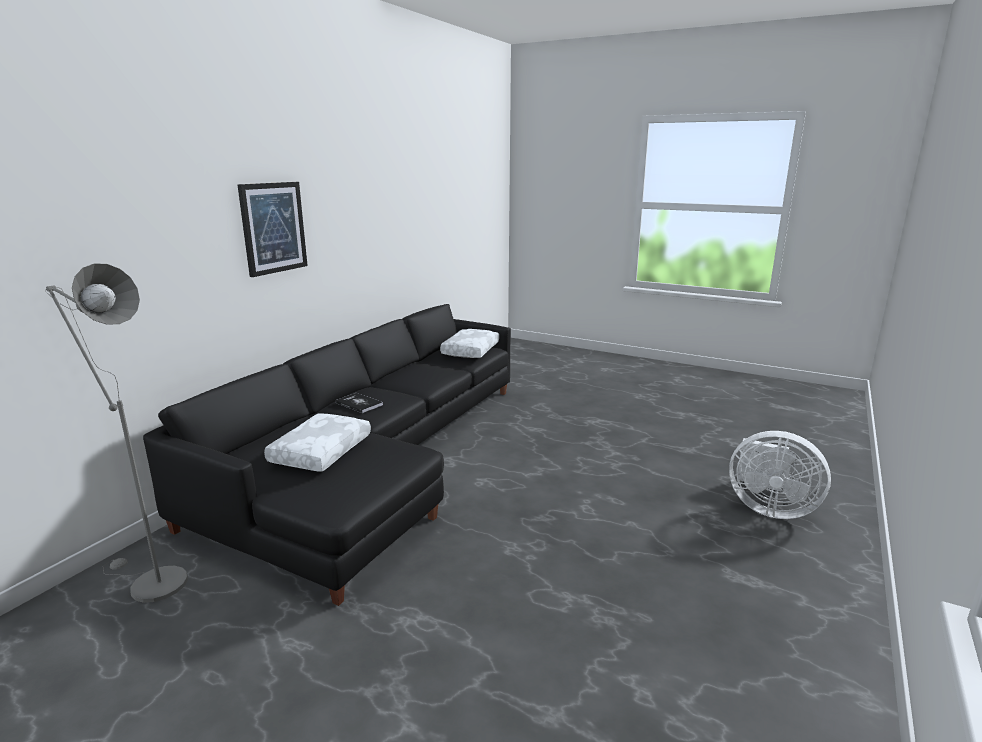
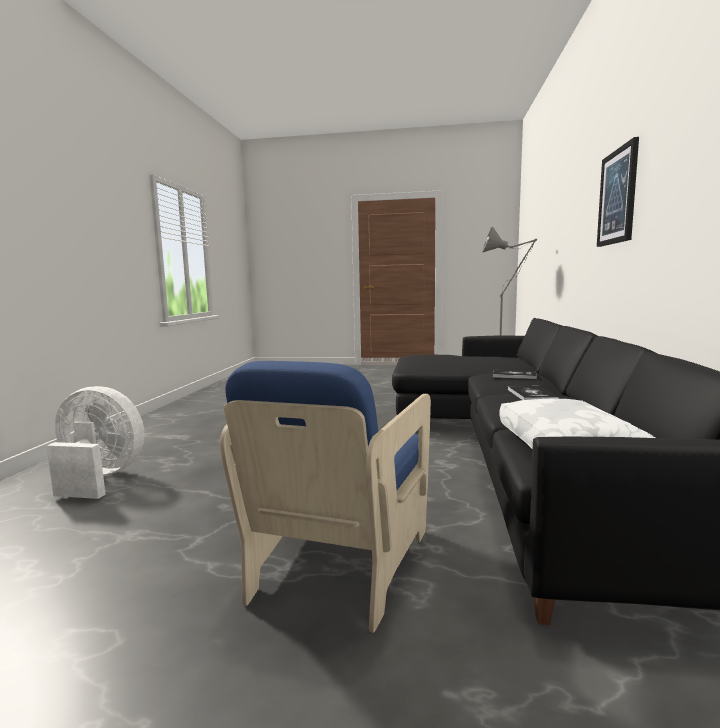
camera: 160 degrees right, 10 degrees down
(320, 451) = (465, 359): white pillow -> none
(412, 376) = (531, 395): none -> book
(567, 419) = (339, 561): none -> blue armchair

